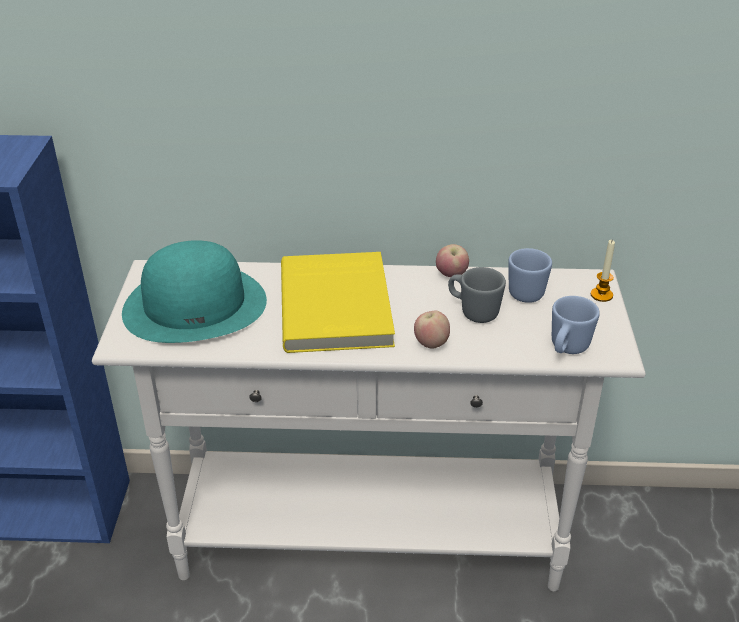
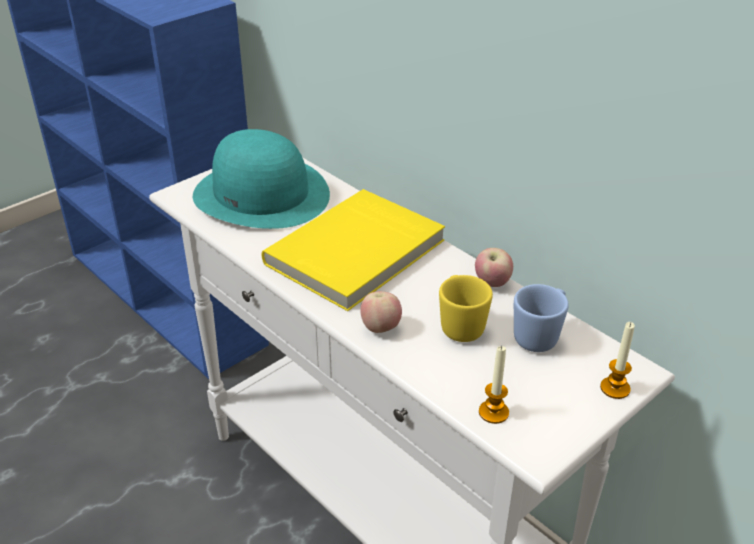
camera: 45 degrees right, 0 degrees up
(473, 312) = (460, 325): grey mug -> yellow mug
(567, 349) = (493, 412): blue mug -> candle

